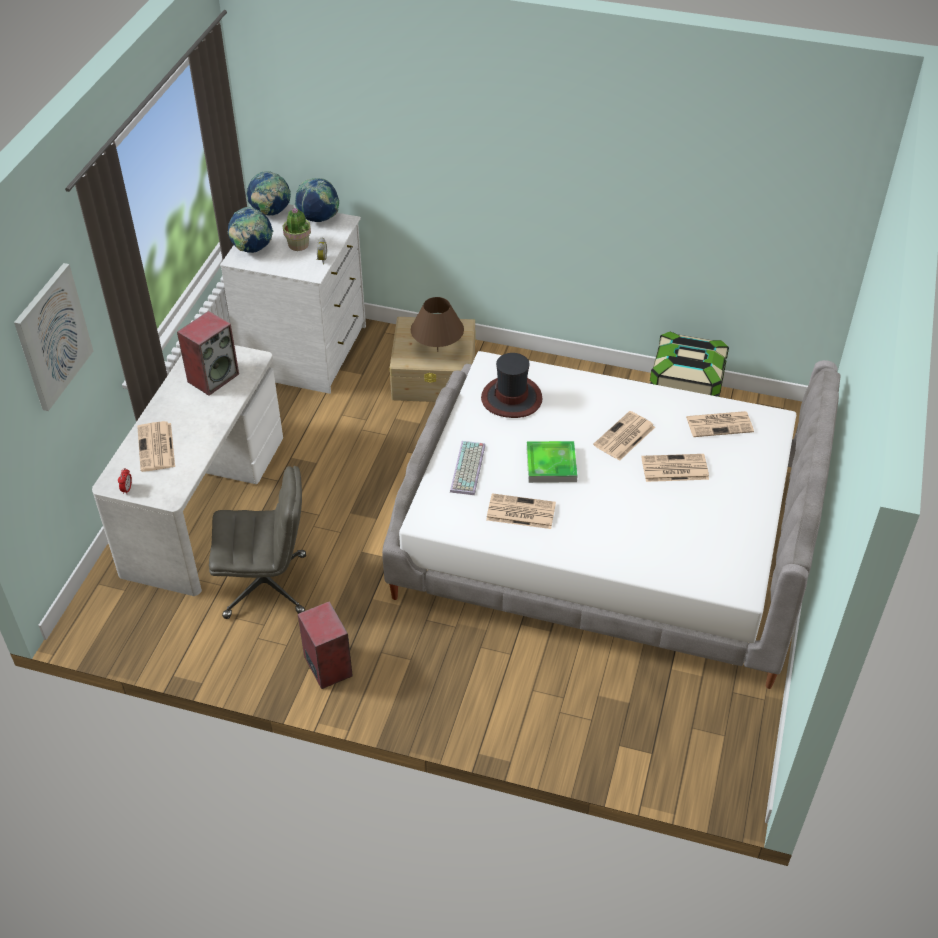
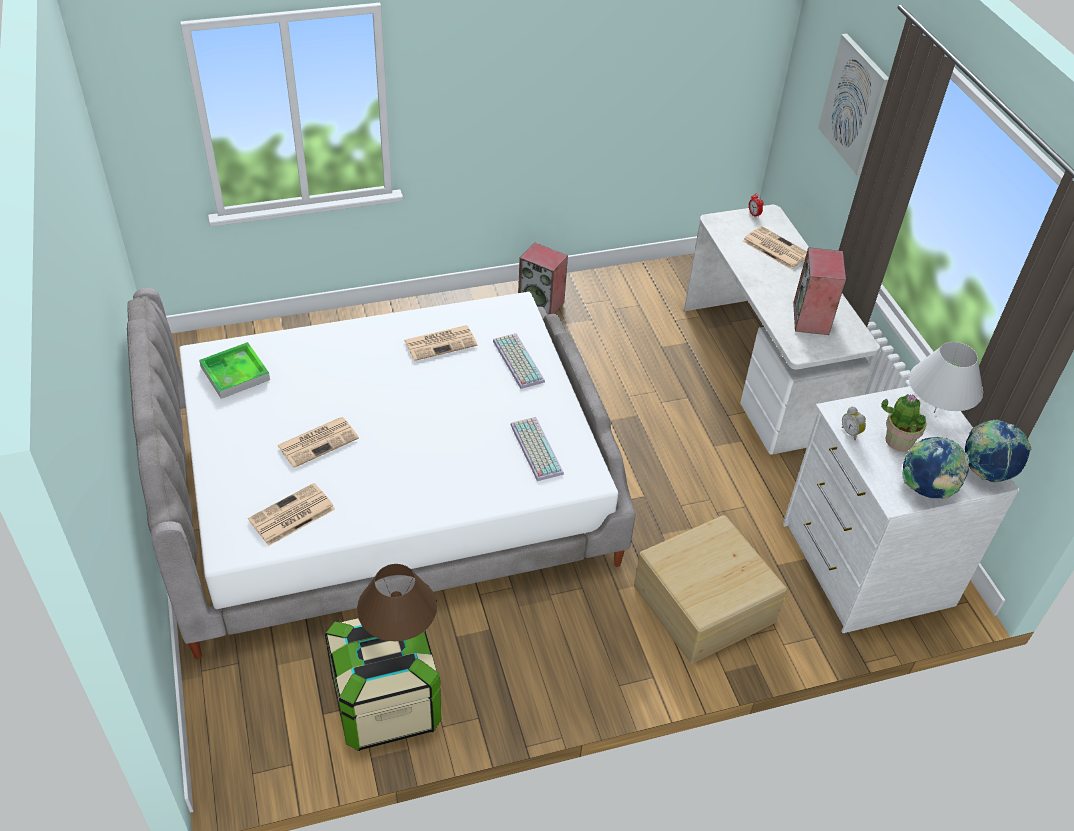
camera: 145 degrees right, 0 degrees up
(252, 249) = (934, 412): globe -> white table lamp
(267, 585) = (641, 334): grey office chair -> none
(437, 351) = (696, 559): brown table lamp -> brown table lamp (399, 631)
(512, 398) = (534, 448): hat -> keyboard
(551, 465) = (443, 396): tray -> tray (235, 373)
(624, 437) = (389, 455): newspaper -> none

